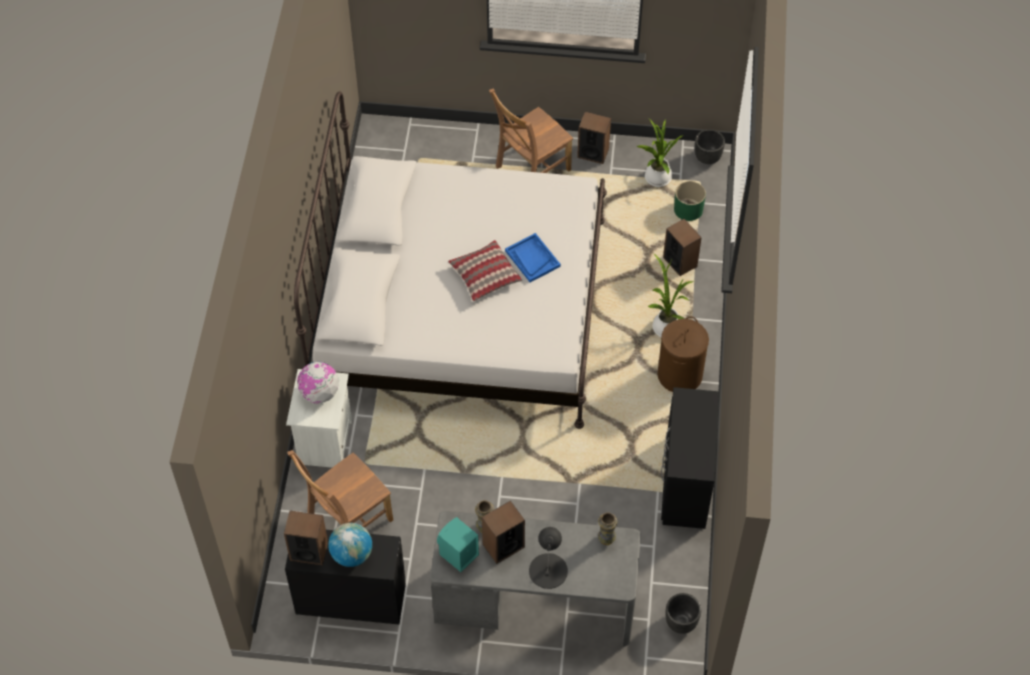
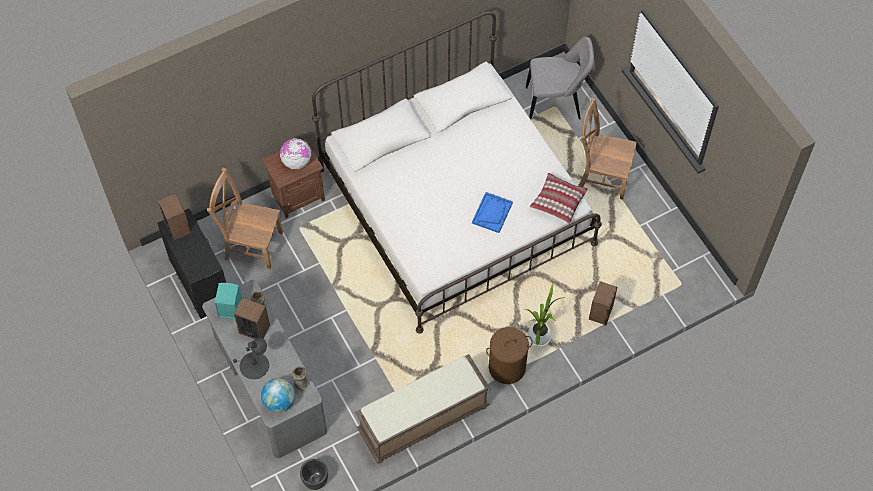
camera: 55 degrees right, 5 degrees up
(324, 442) = (297, 196): white nightstand -> brown nightstand
(352, 554) = (191, 251): globe -> globe (279, 401)
(416, 155) = (556, 103): none -> grey chair
(485, 276) = (456, 194): pillow -> pillow (558, 201)
(593, 153) = (649, 204): speaker -> none
(656, 179) = (660, 256): potted plant -> none
(684, 482) = (423, 420): black dresser -> brown bench
(688, 210) = (650, 291): green planter -> none
(708, 157) = (707, 276): black planter -> none

